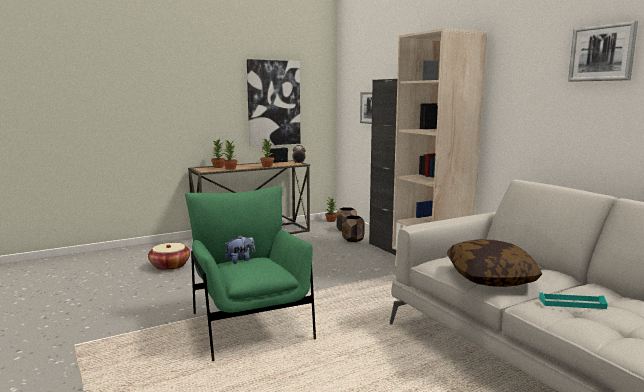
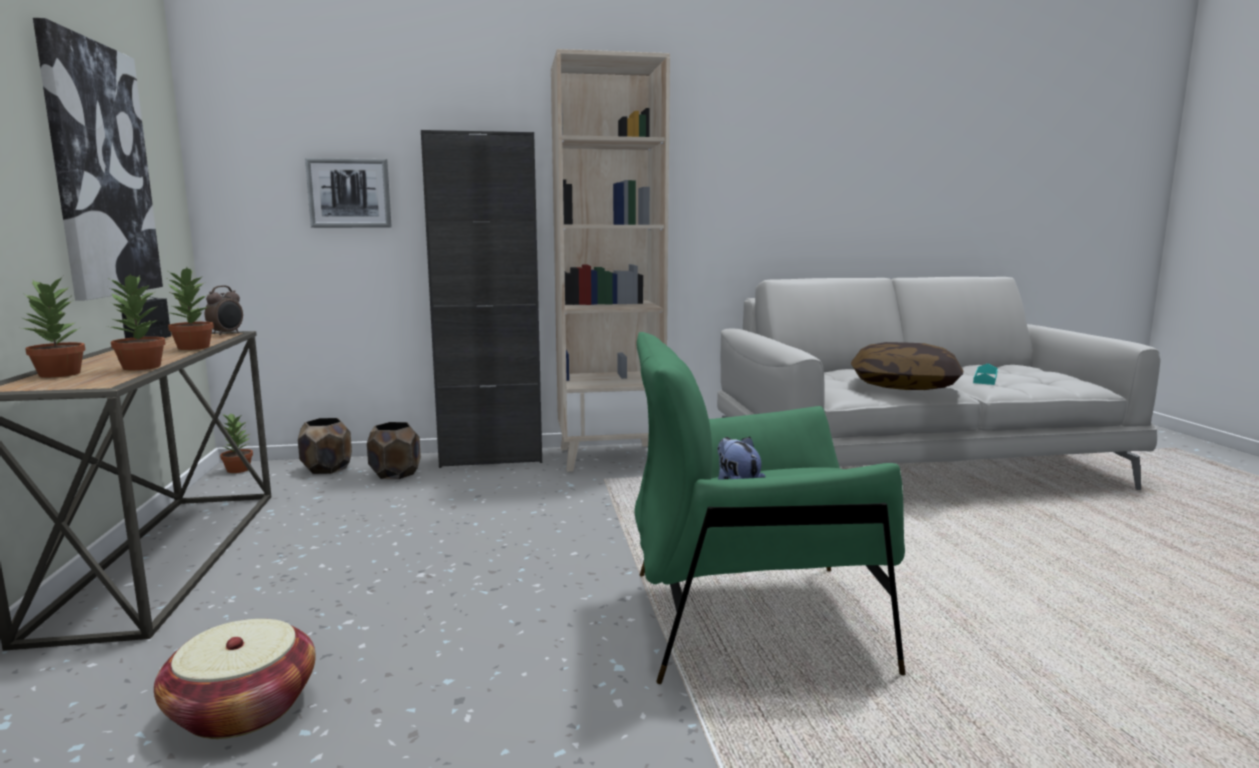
camera: 70 degrees left, 0 degrees up
(602, 53) = (816, 122): picture -> none

